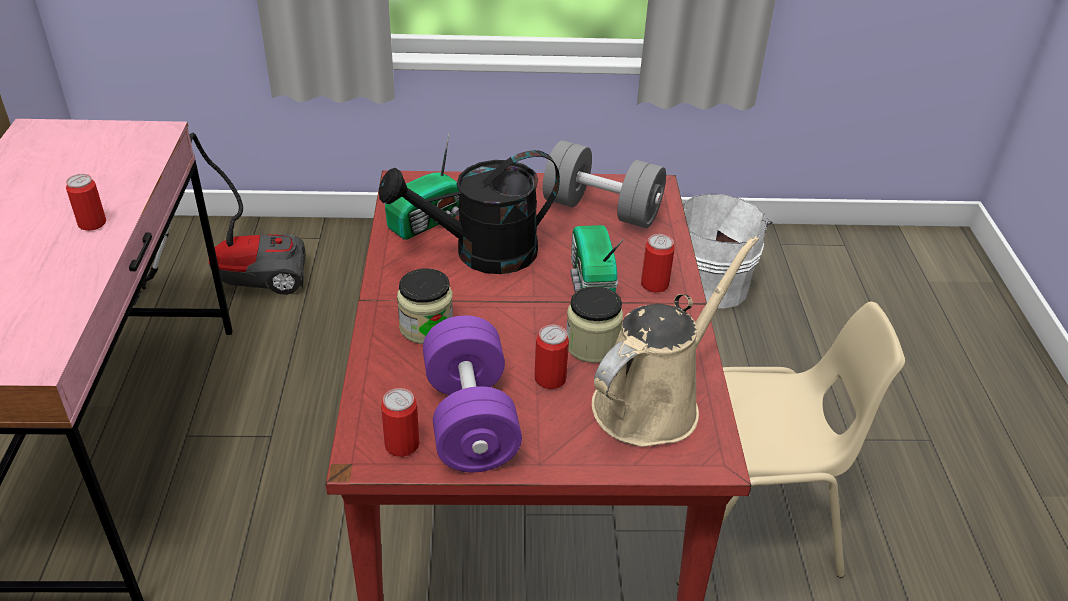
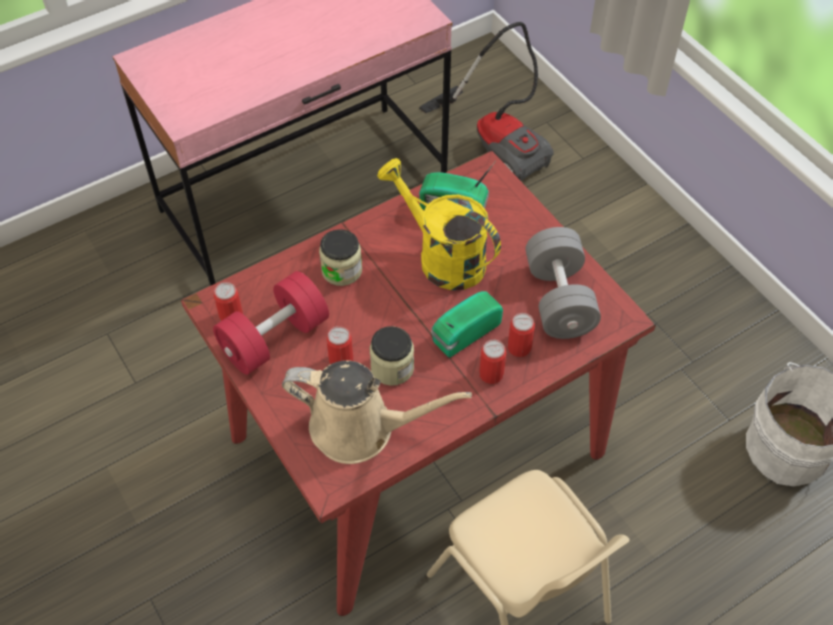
camera: 60 degrees right, 15 degrees up
(92, 223) = (310, 58): can -> can (519, 347)
(470, 419) = (275, 338): purple dumbbell -> red dumbbell
(481, 253) = (442, 257): black watering can -> yellow watering can

